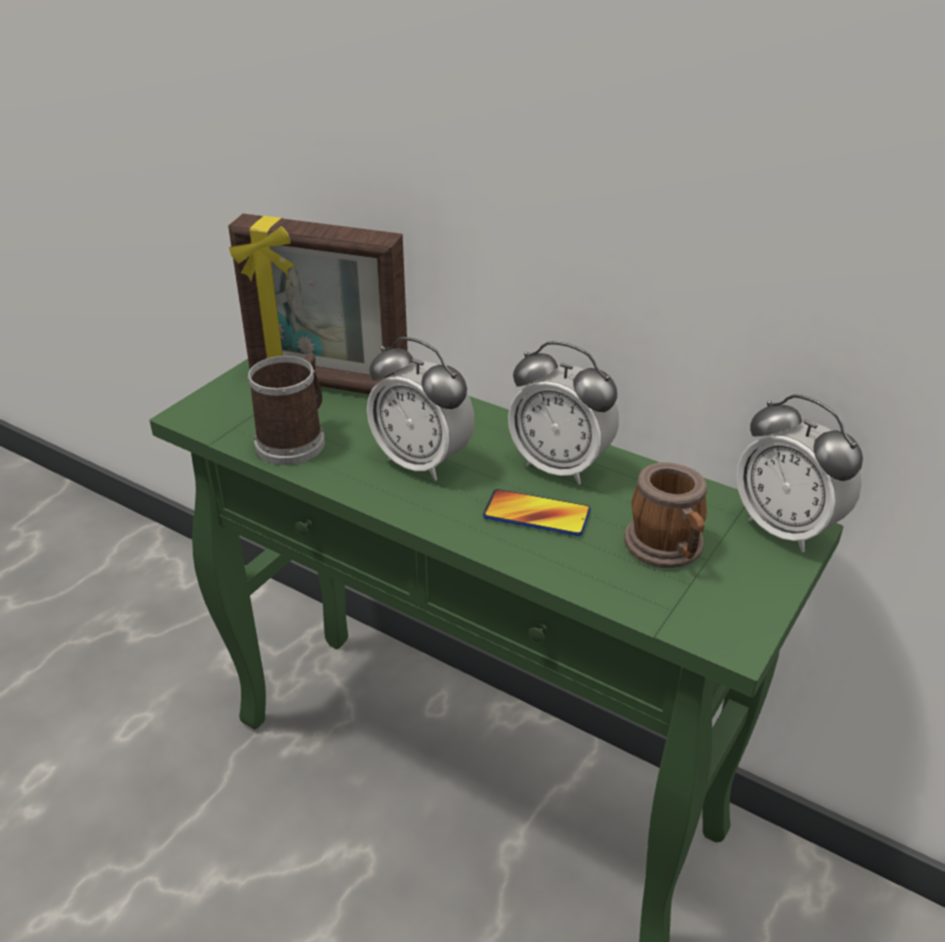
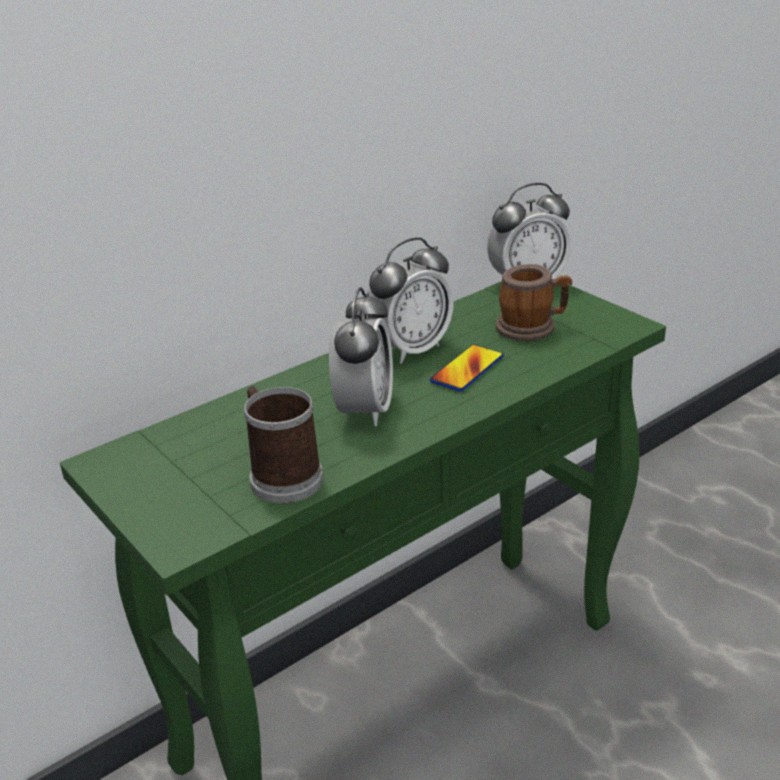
camera: 70 degrees left, 5 degrees down
(328, 383) = (192, 446): picture frame -> none
(422, 462) = (364, 410): alarm clock -> alarm clock turned 45 degrees counterclockwise

